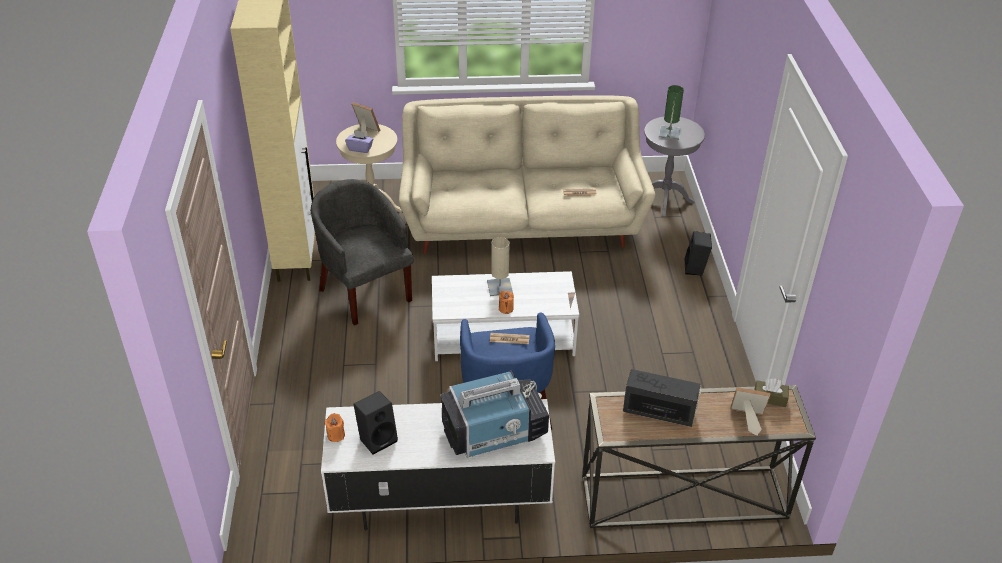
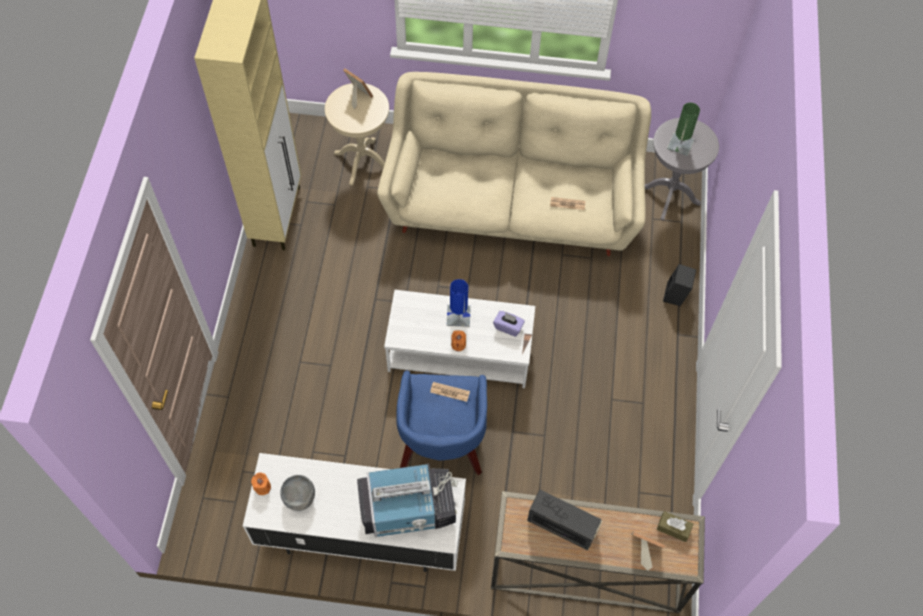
camera: 10 degrees right, 20 degrees up
(360, 148) = (347, 120): purple tissue box -> purple tissue box (508, 327)
(365, 291) = (335, 273): grey armchair -> none
(378, 438) = (299, 497): black speaker -> grey bowl
(499, 287) = (458, 316): beige table lamp -> blue table lamp

